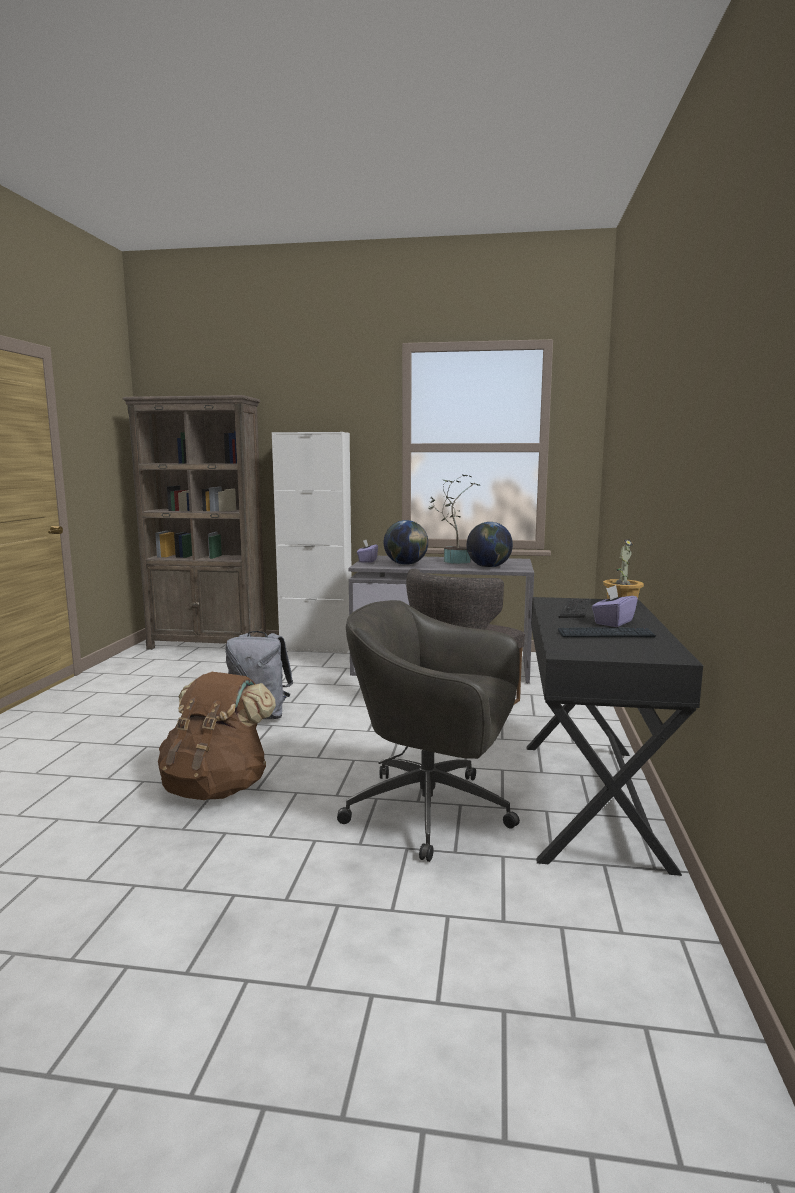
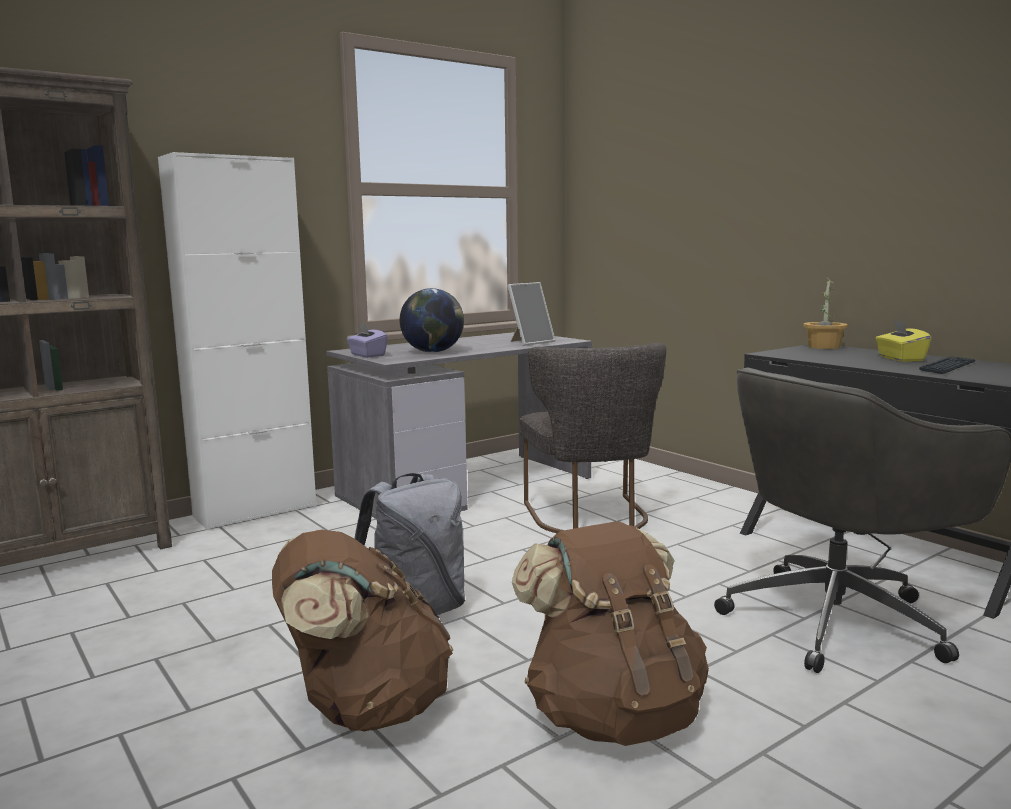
camera: 45 degrees left, 0 degrees up
(157, 741) = (364, 708): none -> brown backpack
(453, 561) = (465, 342): potted plant -> none
(489, 567) = (530, 342): globe -> picture frame
(575, 610) = (831, 356): keyboard -> none
(613, 622) = (900, 359): purple tissue box -> yellow tissue box

